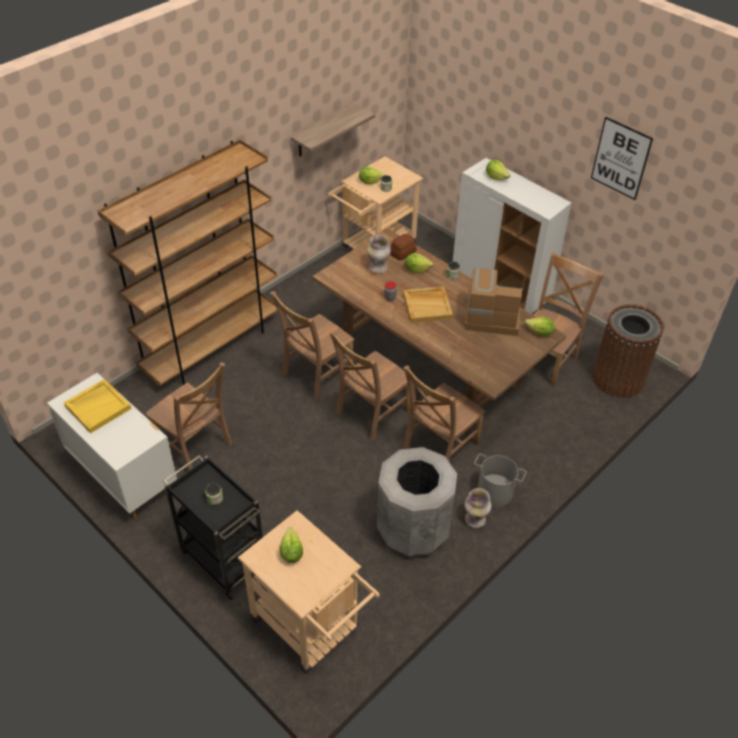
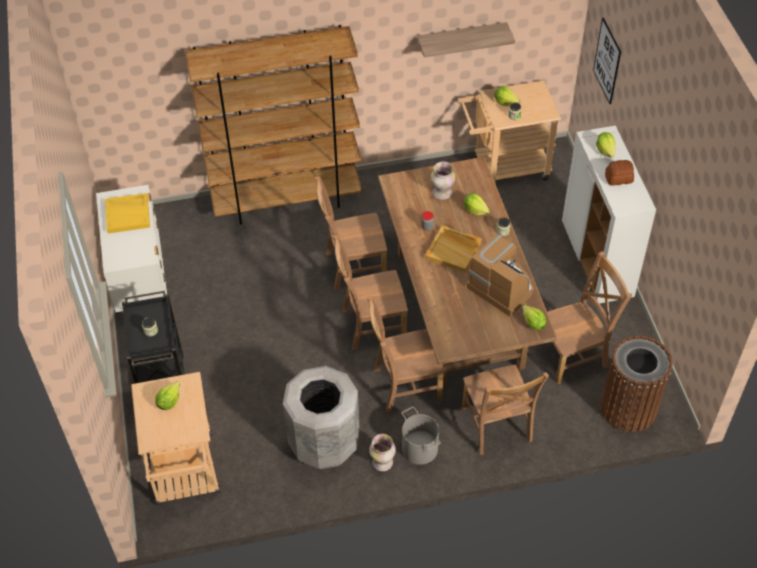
camera: 35 degrees right, 5 degrees up
(195, 447) = (210, 283): brown chair -> brown chair (497, 426)
(402, 253) = (476, 188): bread -> bread (618, 178)
(621, 158) = (690, 188): picture -> picture (607, 61)

